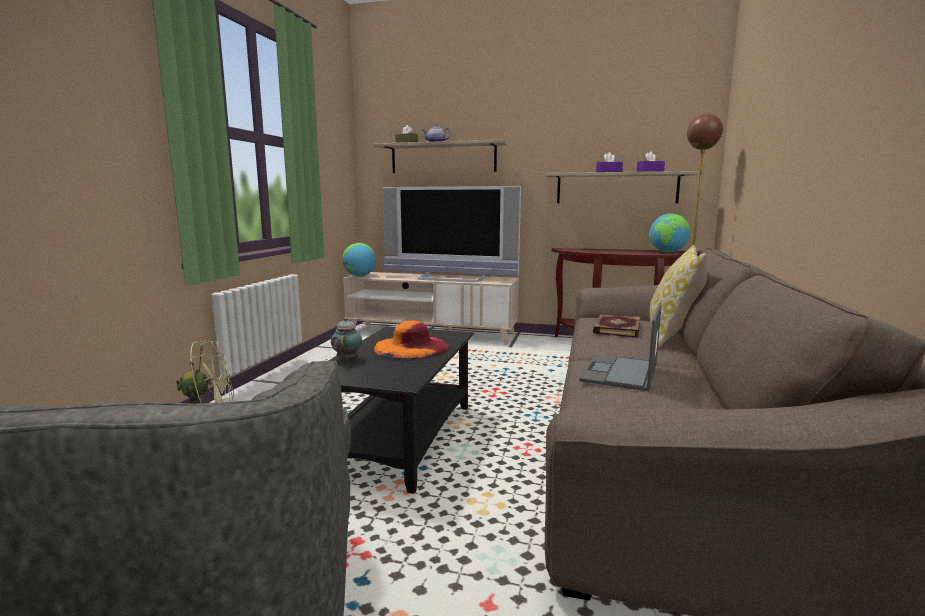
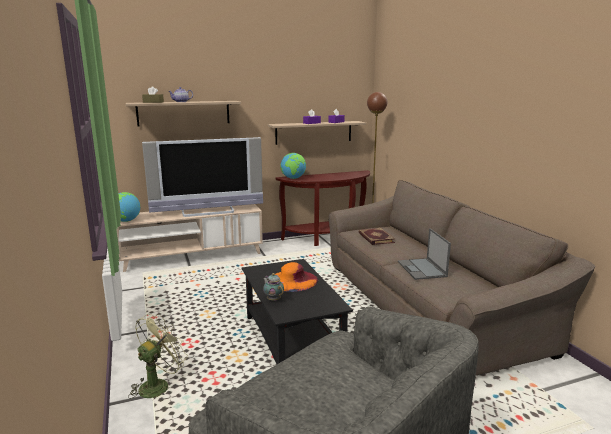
camera: 35 degrees left, 5 degrees up
(668, 252) = (352, 174): globe -> globe (293, 178)
(672, 337) = (407, 238): pillow -> none

